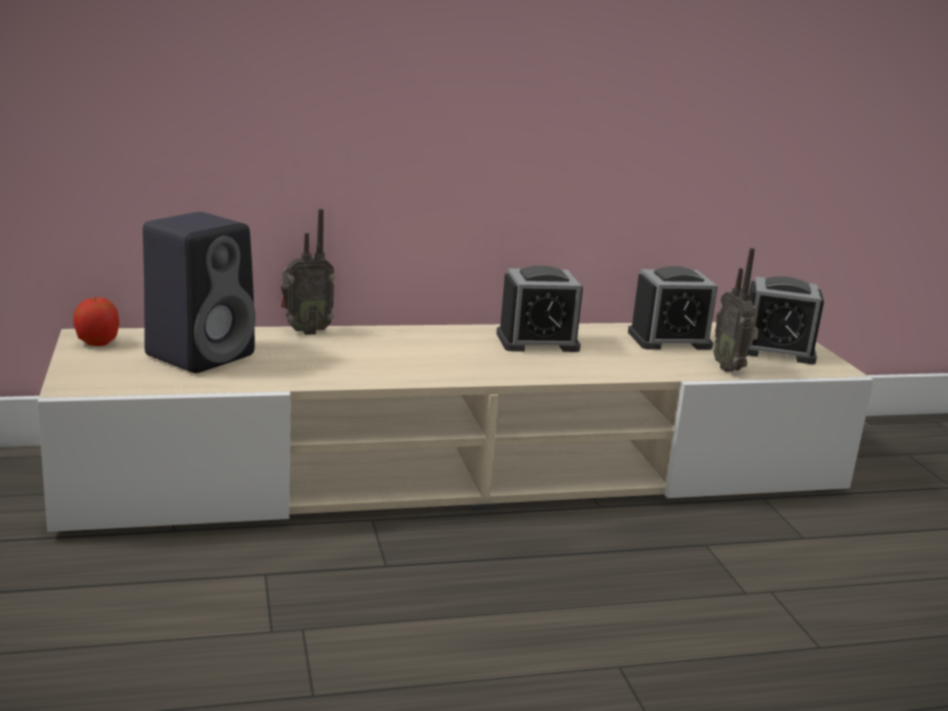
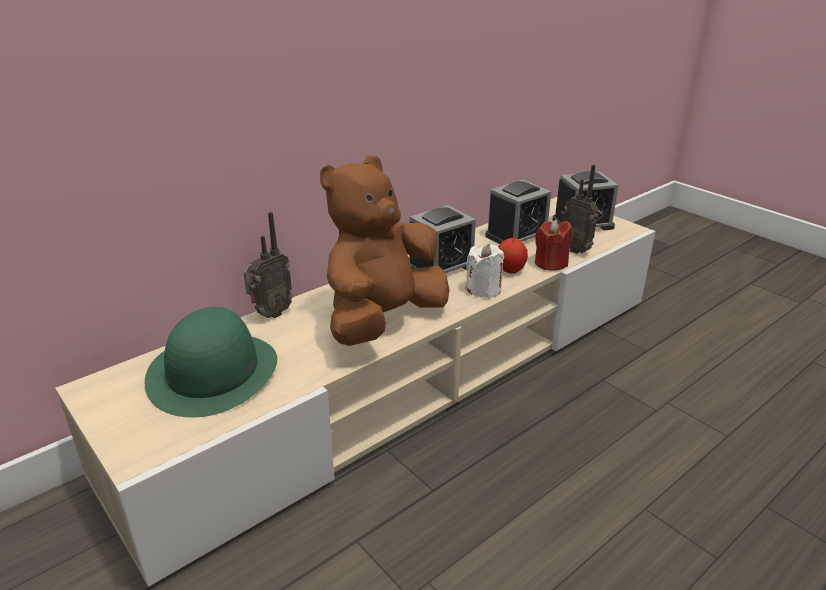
camera: 25 degrees left, 10 degrees up
(97, 342) = (107, 393): apple -> apple (510, 270)
(202, 354) = (213, 372): black speaker -> green hat
(413, 364) = (383, 320): none -> brown plush toy
(560, 371) = (484, 289): none -> white candle
(677, 371) = (550, 263): none -> red candle

